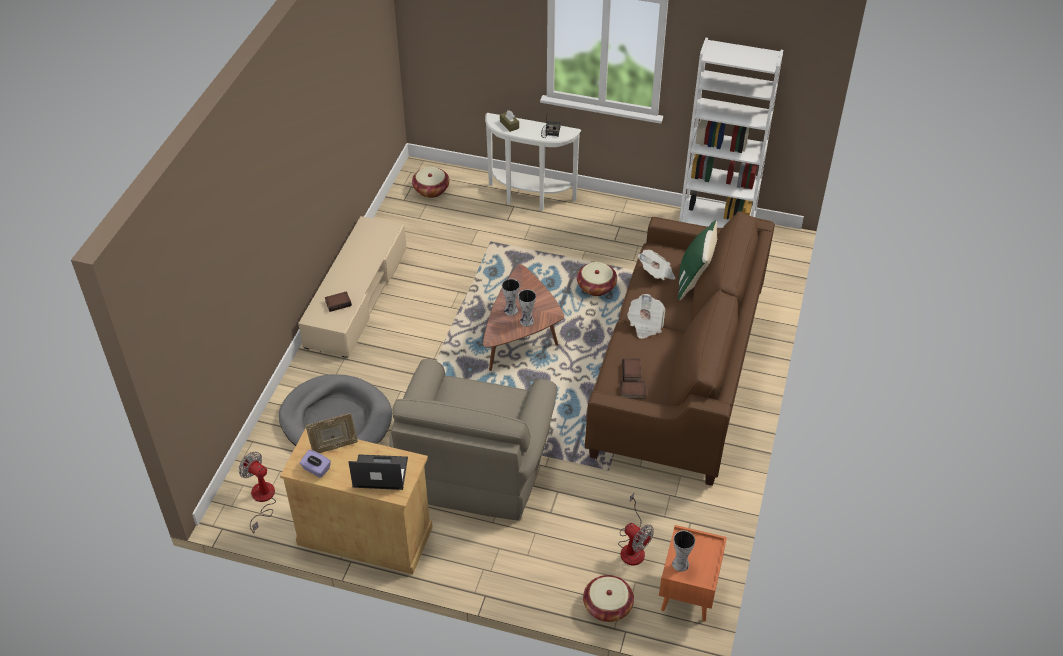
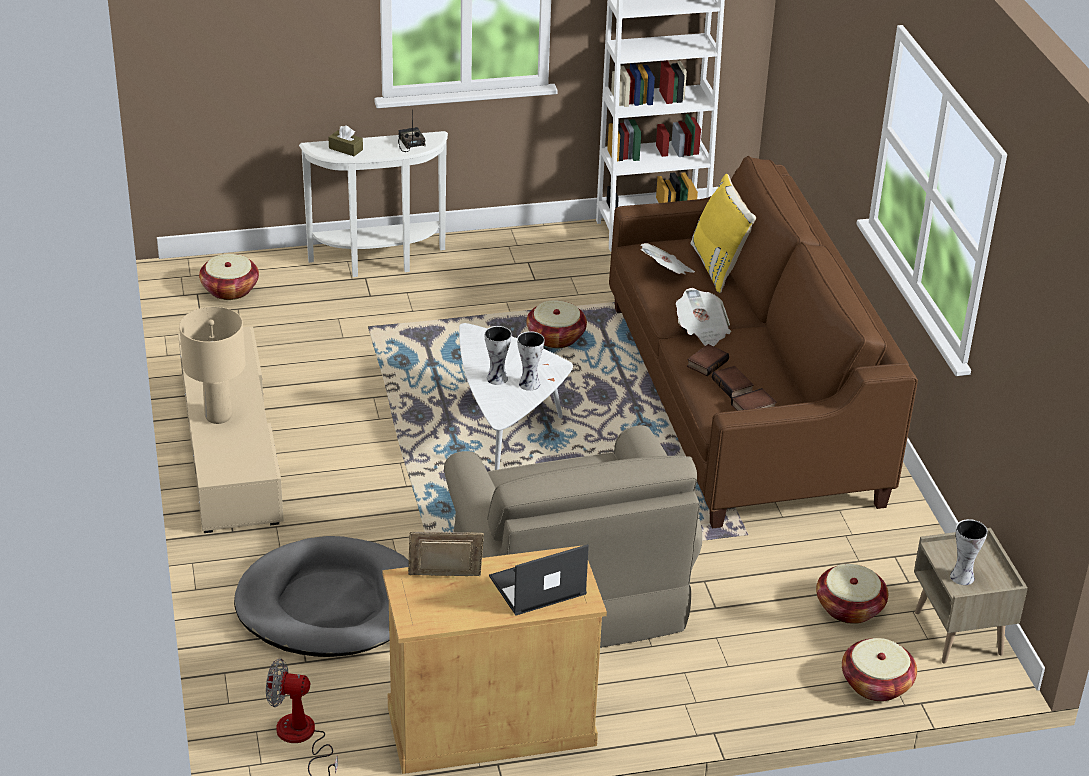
camera: 30 degrees left, 10 degrees down
(316, 469) = (444, 613): purple tissue box -> none
(334, 447) = (445, 578): picture frame -> picture frame turned 135 degrees counterclockwise
(338, 303) = (238, 445): book -> book (706, 363)
(342, 279) = (219, 416): none -> beige table lamp
(521, 337) = (506, 424): brown coffee table -> white coffee table
(632, 547) = (849, 608): fan -> basket
(688, 594) = (959, 633): orange nightstand -> beige nightstand
(695, 280) = (719, 267): green pillow -> yellow pillow

